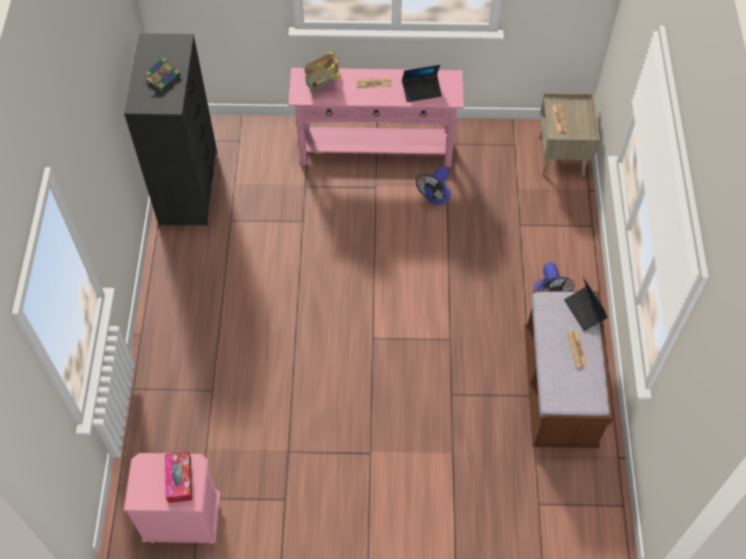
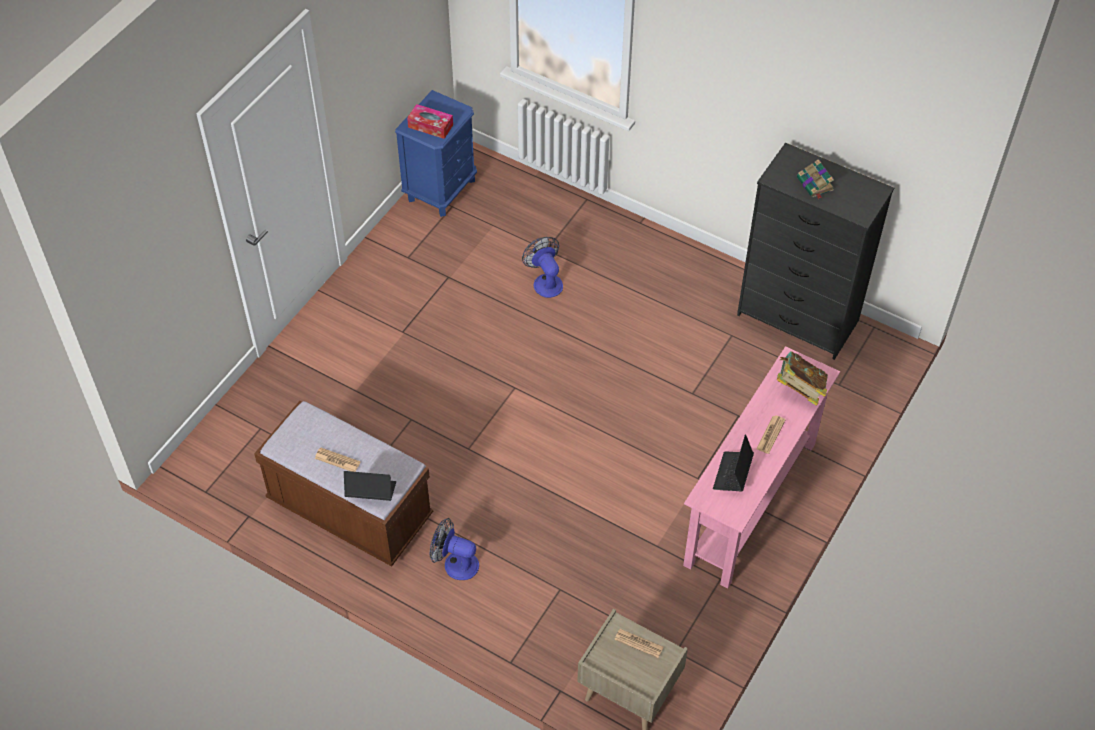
camera: 120 degrees right, 5 degrees down
(183, 520) = (441, 189): pink nightstand -> blue nightstand
(435, 198) = (648, 526): fan -> fan (545, 281)

